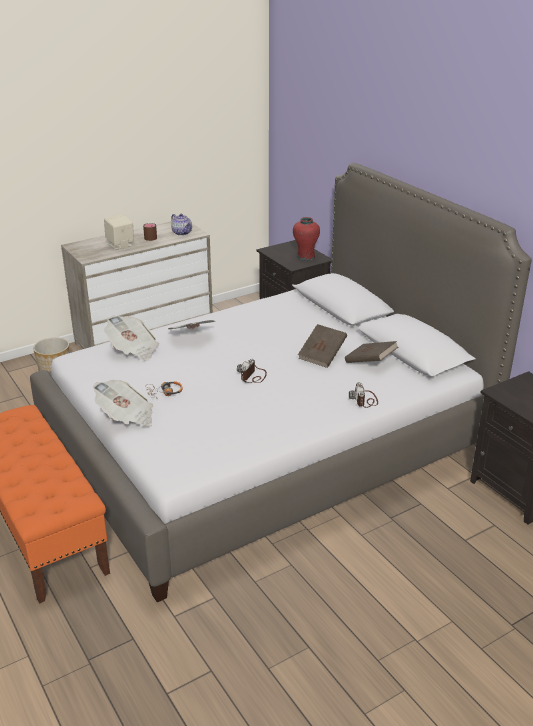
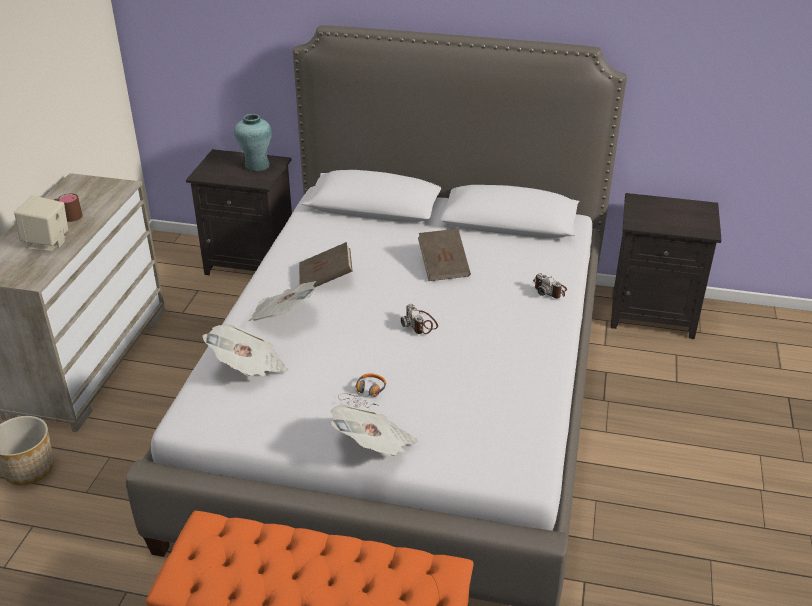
camera: 45 degrees left, 5 degrees up
(182, 232) = (102, 193): teapot -> none
(305, 257) = (257, 166): red vase -> turquoise vase
(370, 362) = (494, 250): brown book -> brown book (326, 279)

